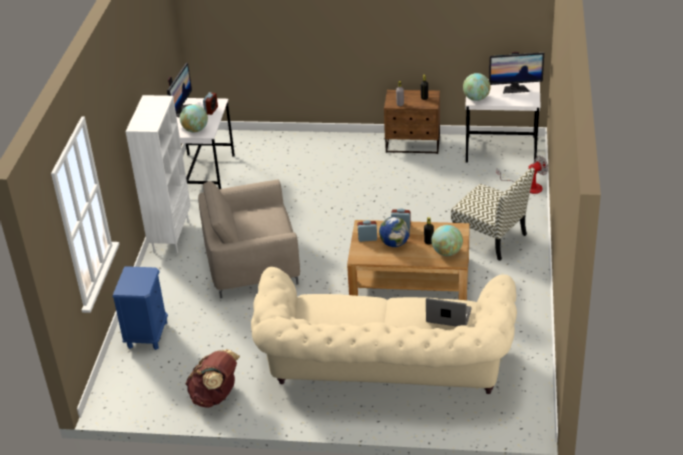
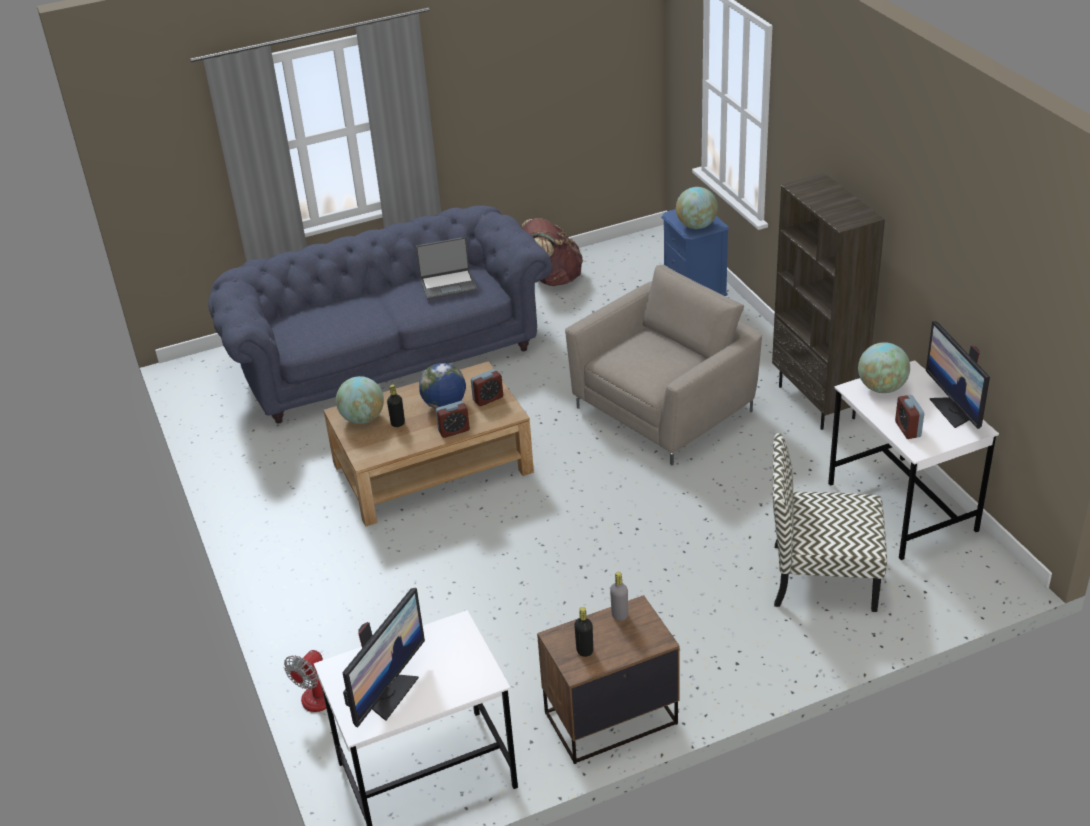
camera: 150 degrees right, 0 degrees up
(170, 236) = (817, 402): white bookcase -> brown bookcase
(384, 373) = (387, 357): beige sofa -> blue sofa
(448, 316) = (305, 324): laptop -> laptop (448, 285)
(476, 98) = (455, 635): globe -> globe (696, 226)
(491, 238) = (348, 571): chair -> chair (821, 577)
(515, 89) = (389, 694): monitor -> monitor turned 150 degrees clockwise

